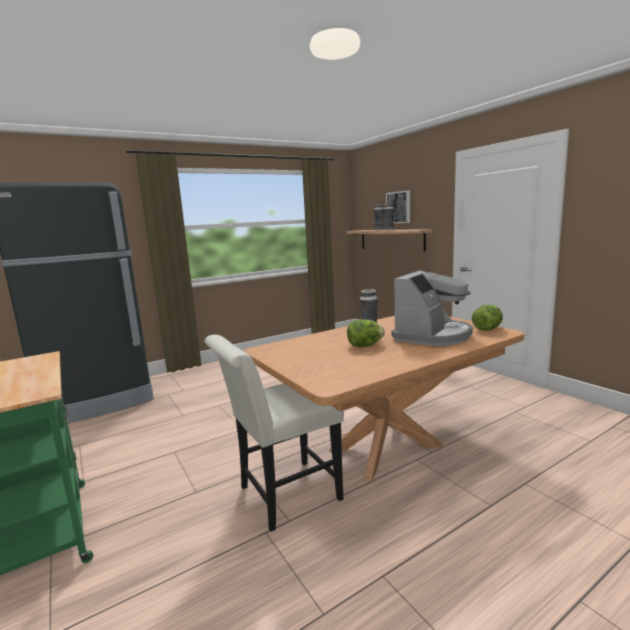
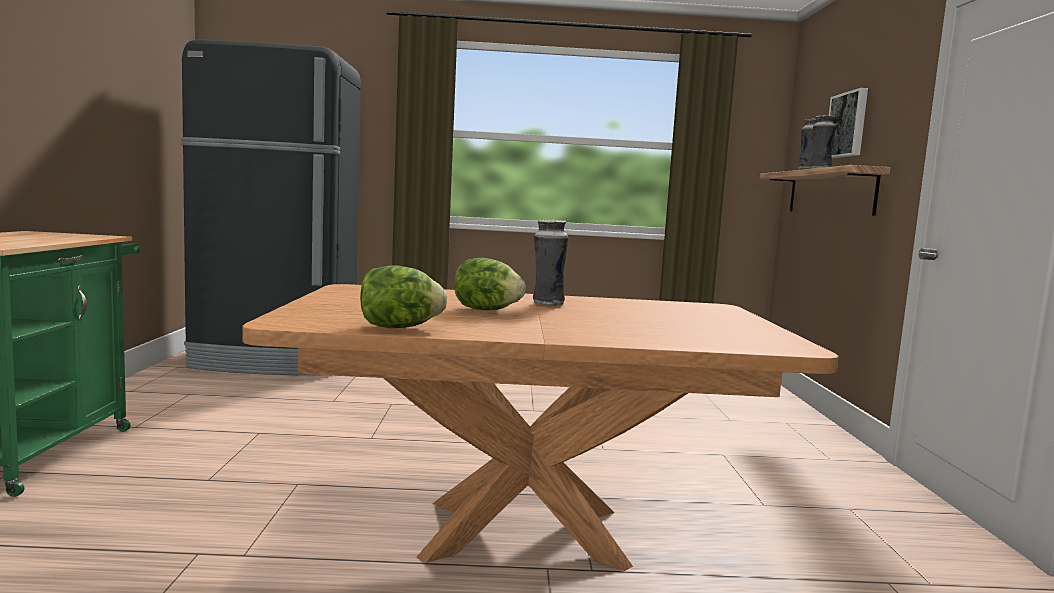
camera: 30 degrees right, 5 degrees down
(283, 496) = (285, 526): white chair -> none
(433, 336) = (635, 324): coffee machine -> none
(487, 329) = (771, 339): lettuce -> lettuce (399, 328)

